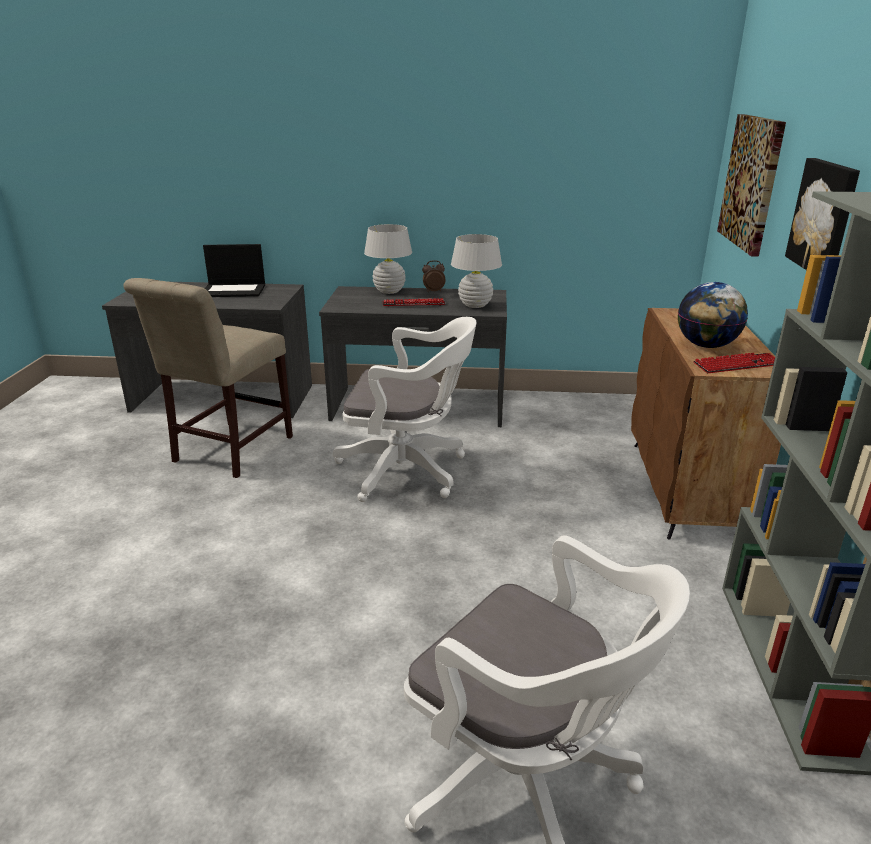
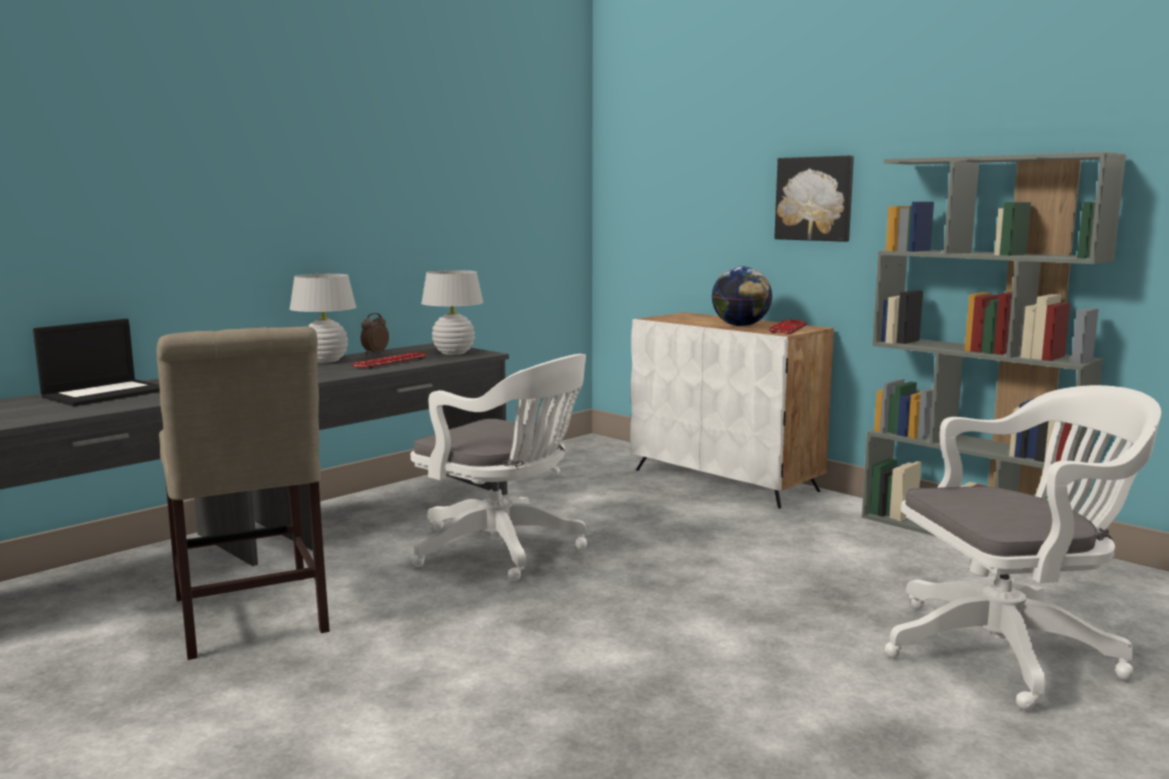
camera: 50 degrees left, 15 degrees down
(408, 471) = (504, 550): white office chair -> white office chair turned 75 degrees clockwise
(686, 489) = (726, 480): brown cabinet -> white cabinet
(752, 182) = (672, 197): picture -> none

